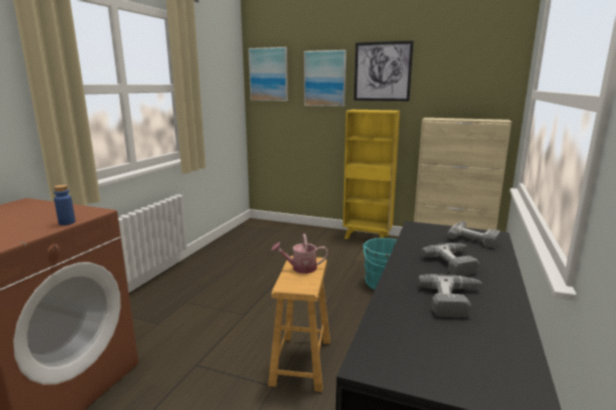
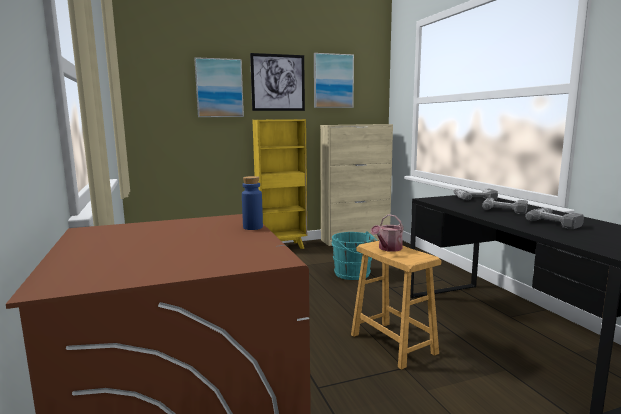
camera: 40 degrees left, 5 degrees down
(268, 74) = (148, 82): picture -> picture (333, 81)

